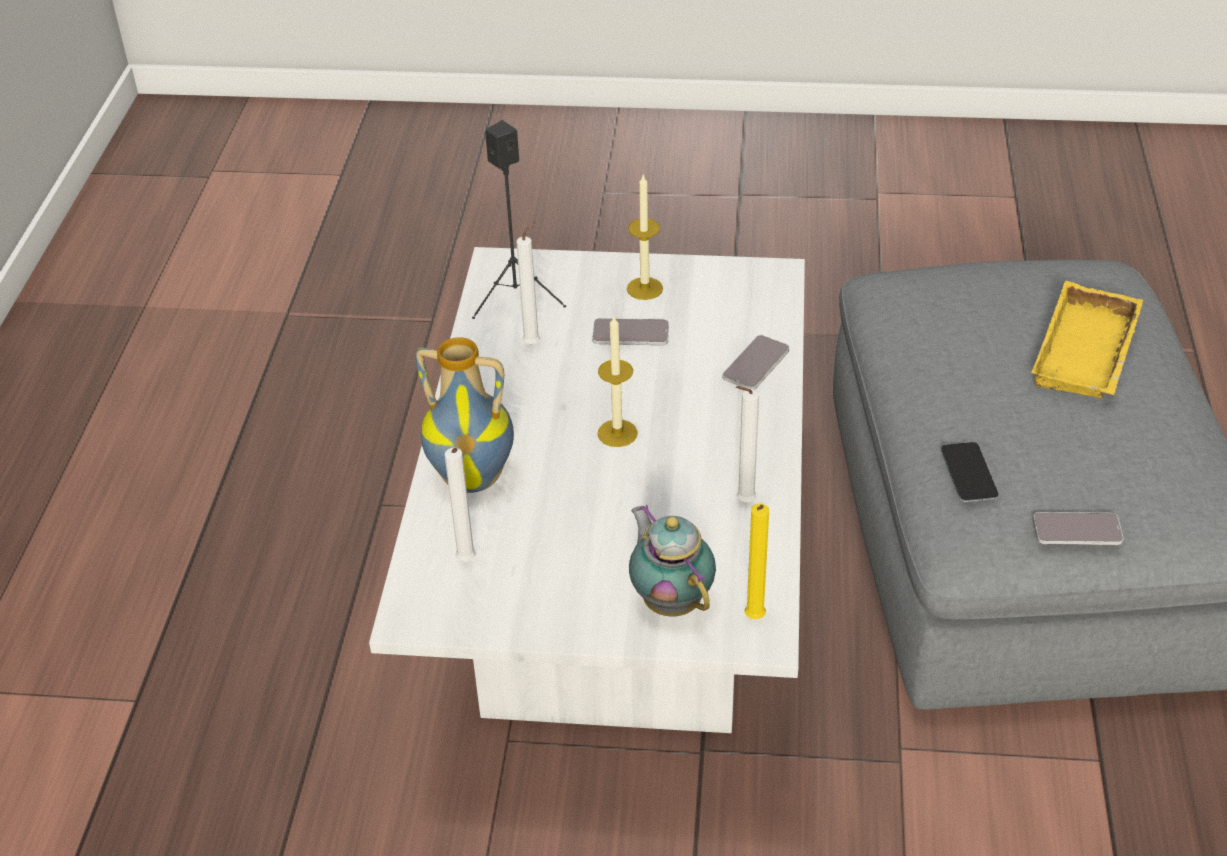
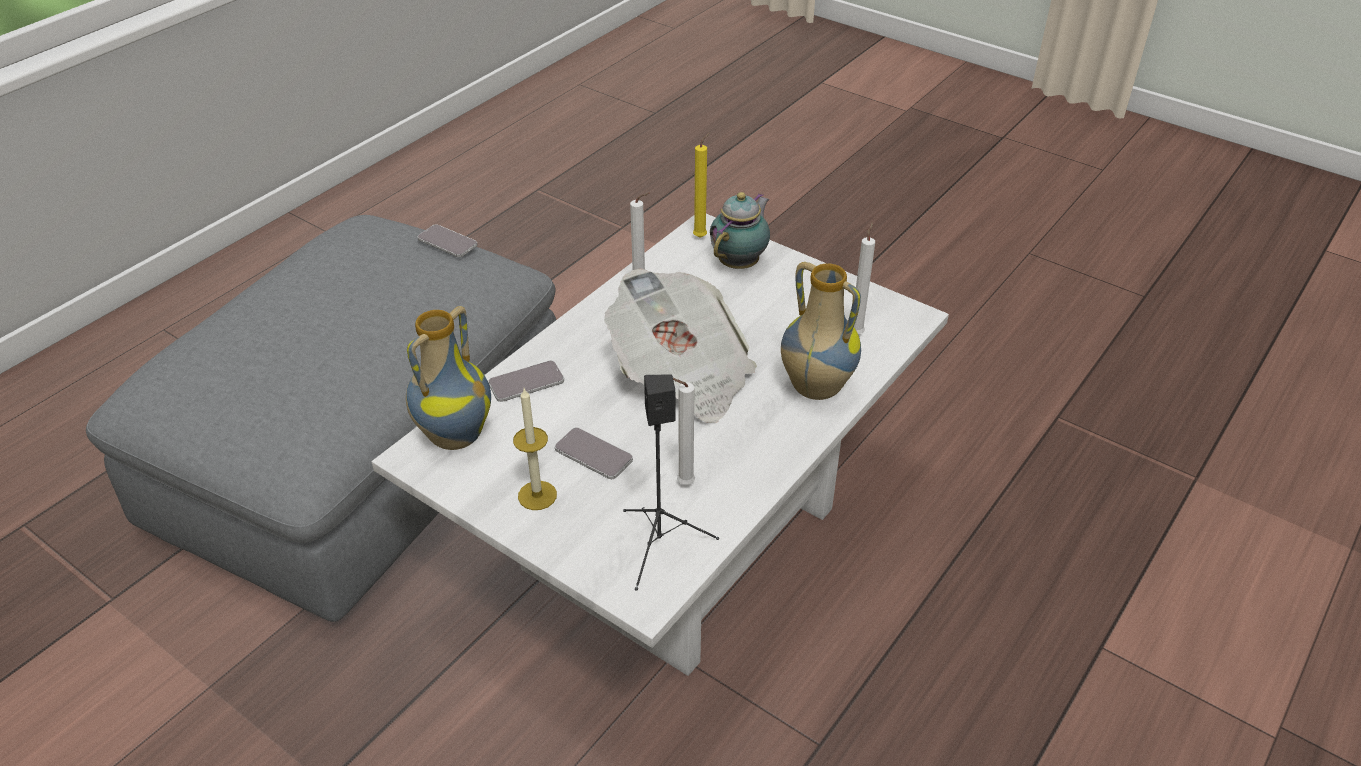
camera: 150 degrees left, 0 degrees up
(617, 433) = (682, 375): candle -> newspaper
(670, 600) = (740, 263): teapot -> teapot turned 150 degrees counterclockwise
(763, 300) = (454, 435): none -> vase
(969, 473) = (464, 289): phone -> none
(1089, 354) = (276, 320): yellow tray -> none

